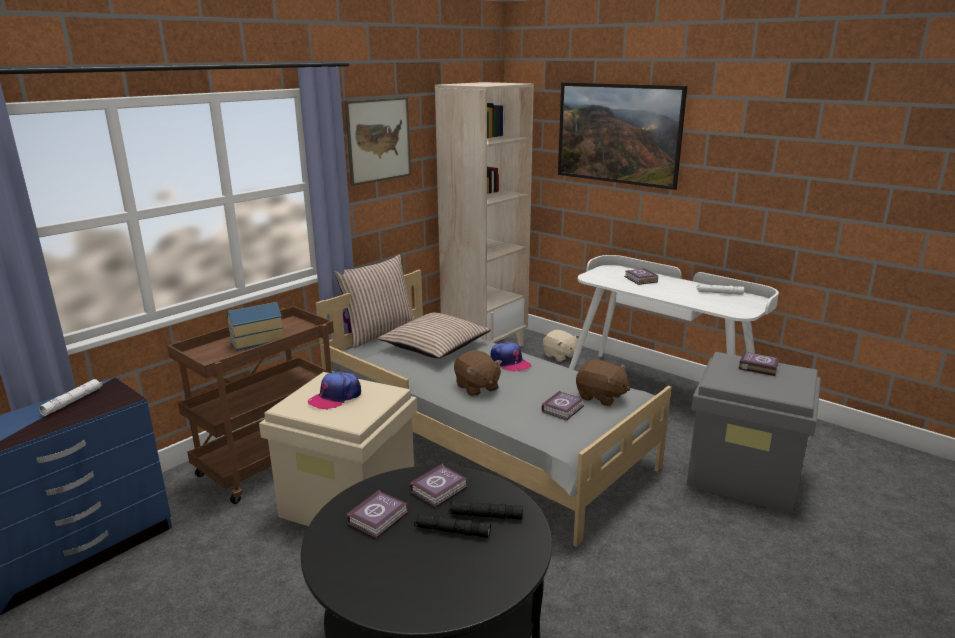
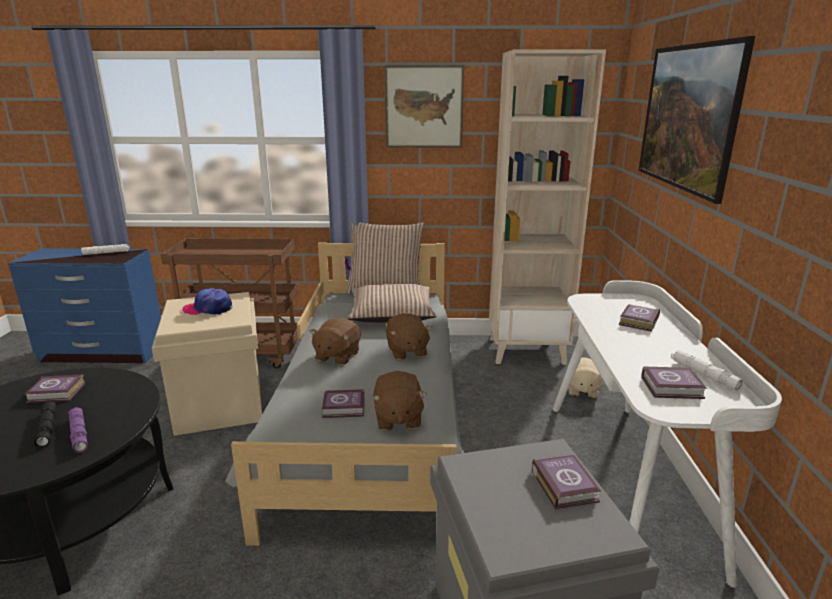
camera: 50 degrees right, 0 degrees up
(256, 340) = (234, 253): toy house -> none
(440, 489) = (114, 400): book -> book (673, 388)
(485, 515) = (79, 434): black flashlight -> purple flashlight
(509, 362) = (406, 351): cap -> brown plush toy

